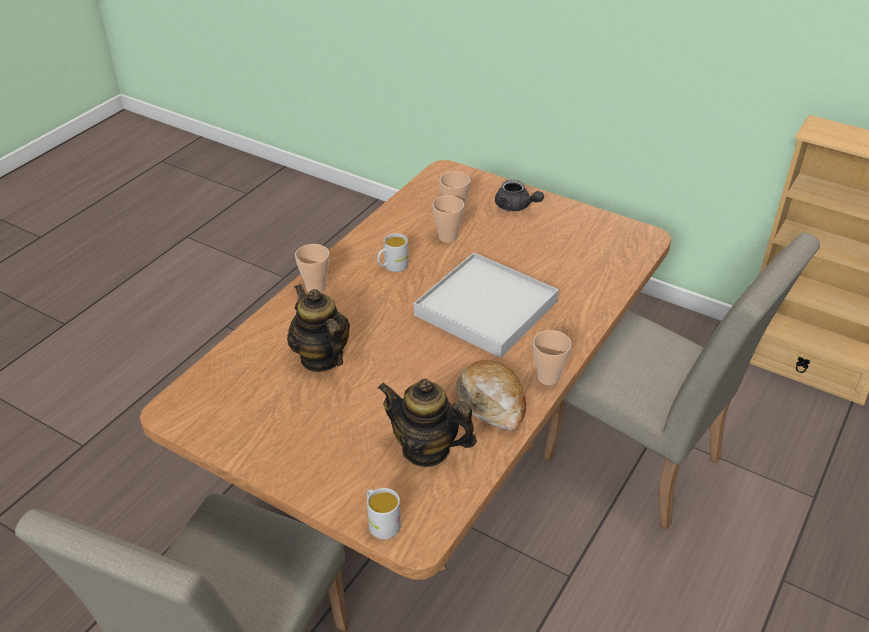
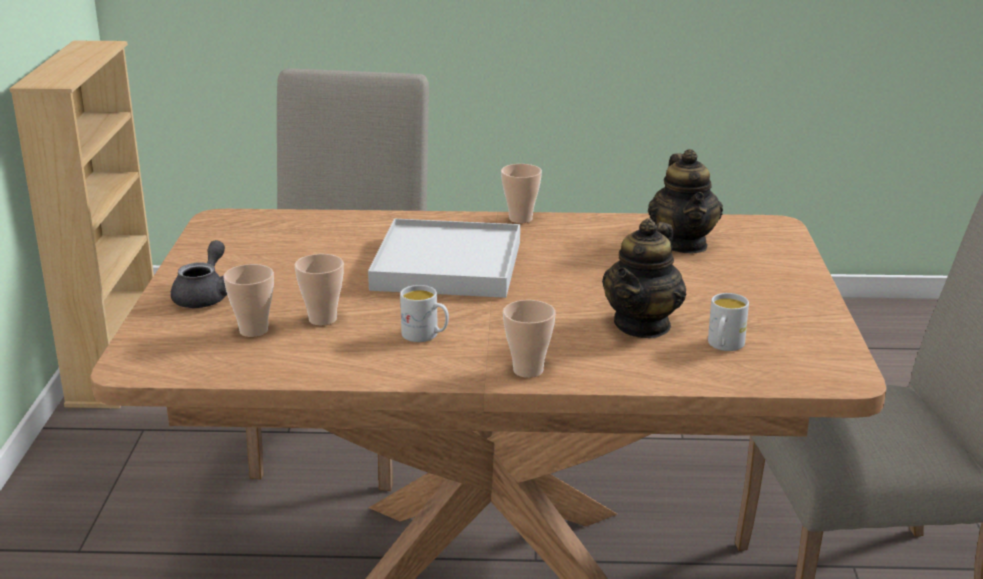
camera: 120 degrees left, 15 degrees down
(381, 522) = (784, 240): white mug -> white mug (724, 346)
(492, 403) = (587, 232): bread -> none

